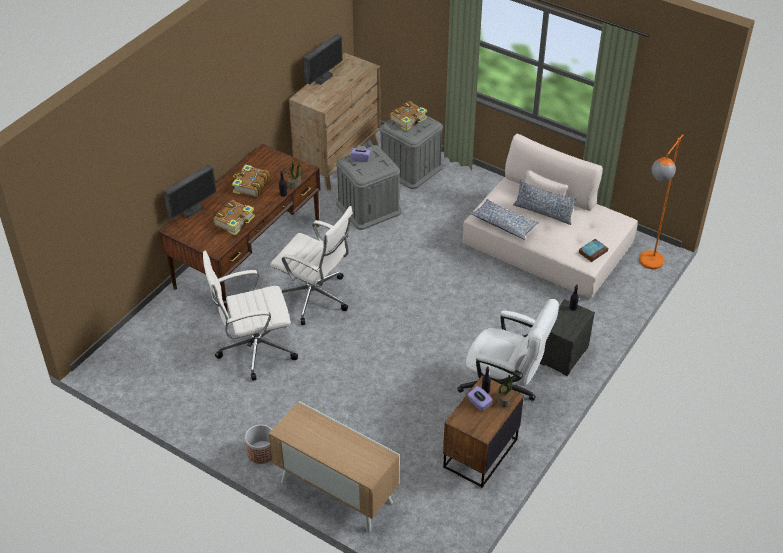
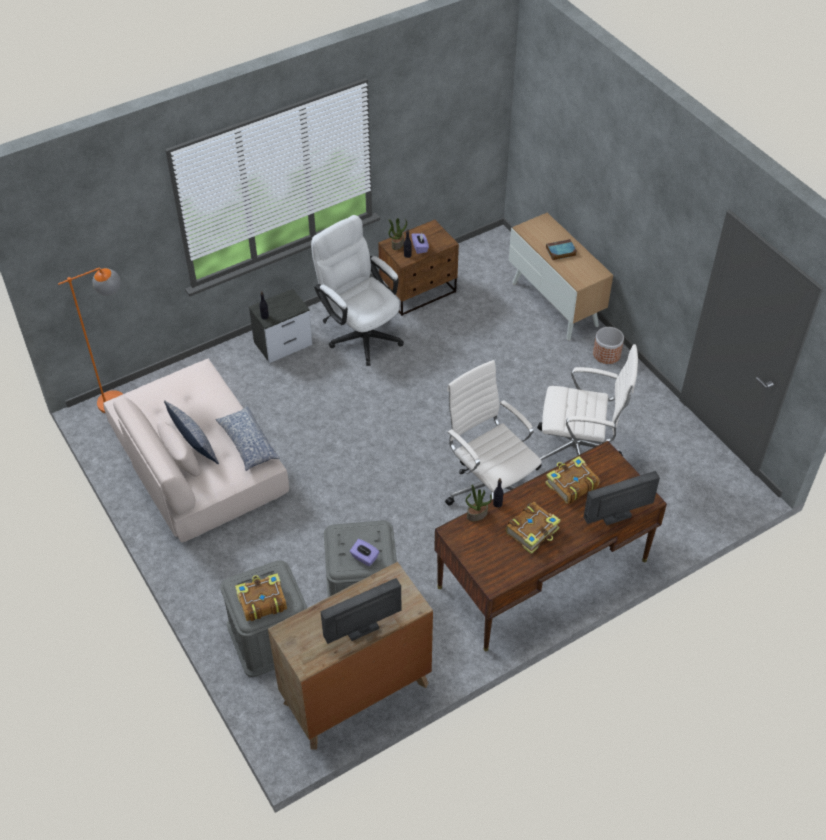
camera: 155 degrees left, 5 degrees up
(593, 251) = (186, 377): book -> book (560, 252)

